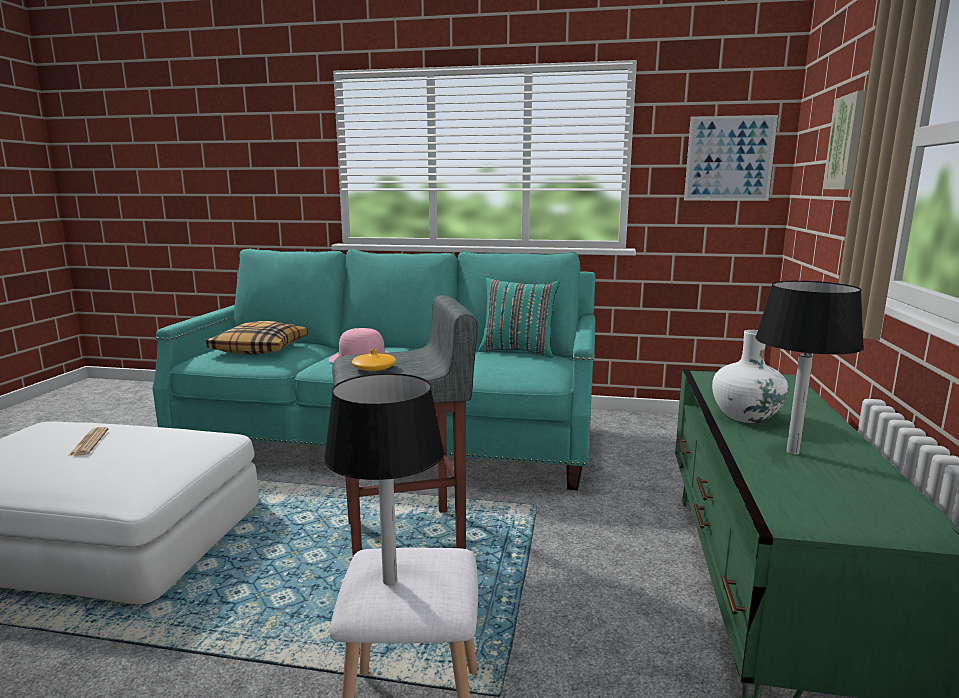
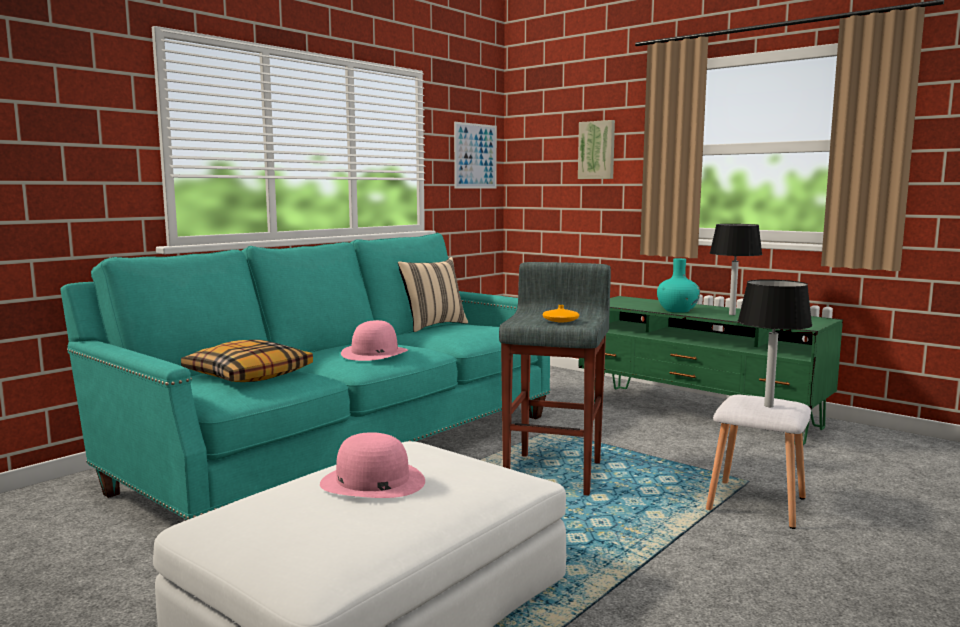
camera: 60 degrees left, 5 degrees down
(89, 442) = (372, 482): newspaper -> pink hat
(518, 351) = (433, 326): turquoise pillow -> beige pillow
(746, 416) = (677, 310): white vase -> turquoise vase

